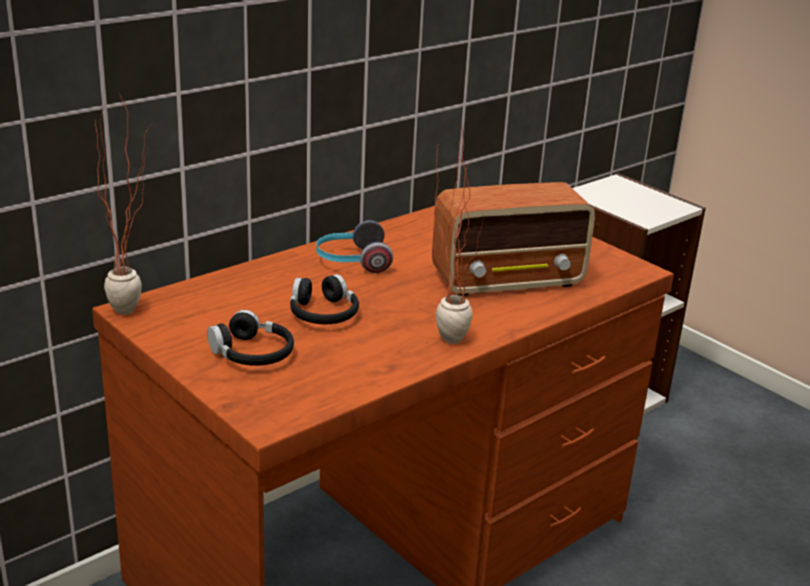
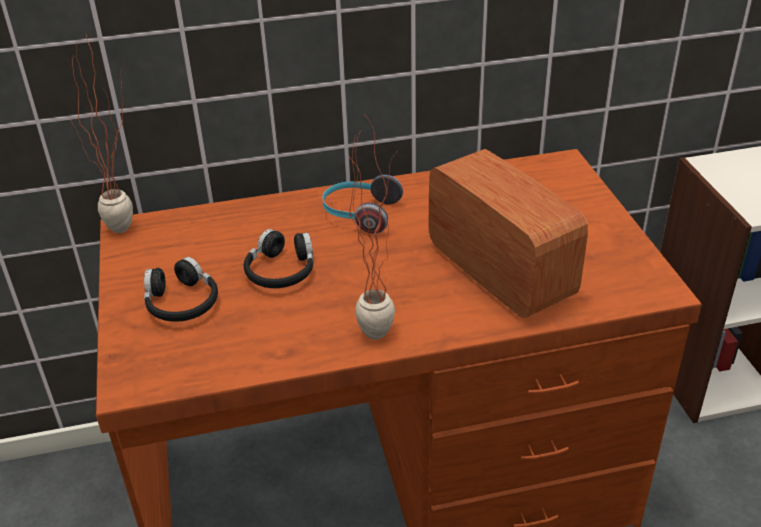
camera: 30 degrees right, 10 degrees up
(509, 280) = (499, 272): radio -> radio turned 135 degrees counterclockwise

